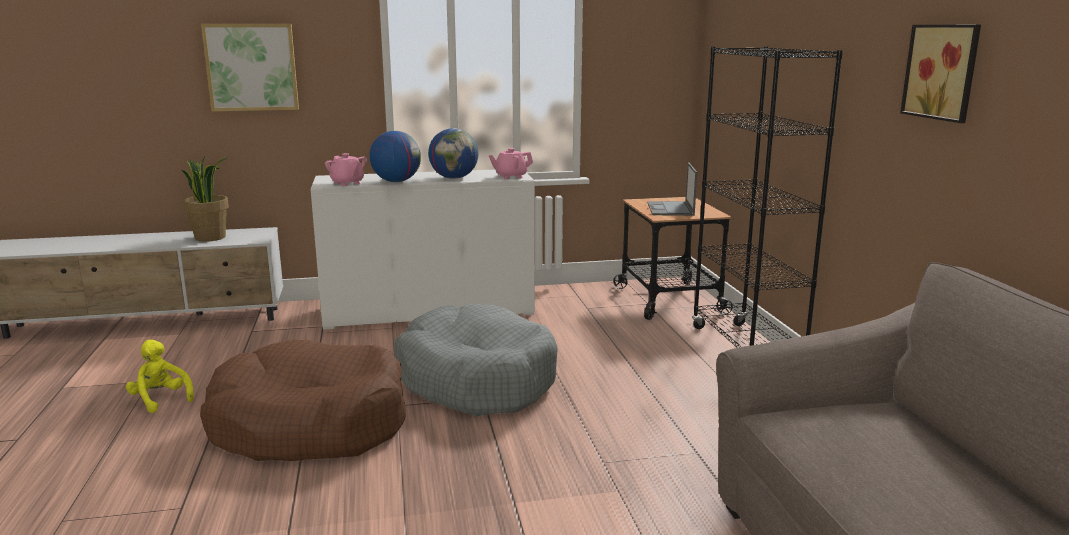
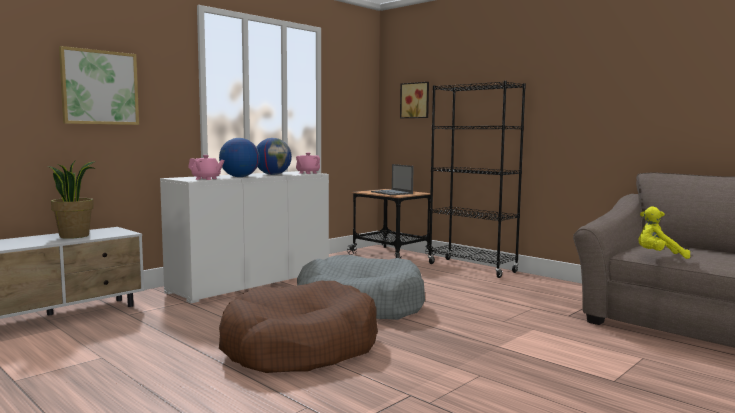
camera: 35 degrees left, 10 degrees down
(161, 399) = (142, 364): yellow plush toy -> yellow plush toy (658, 256)
(943, 72) = (603, 87): picture -> picture (415, 100)

